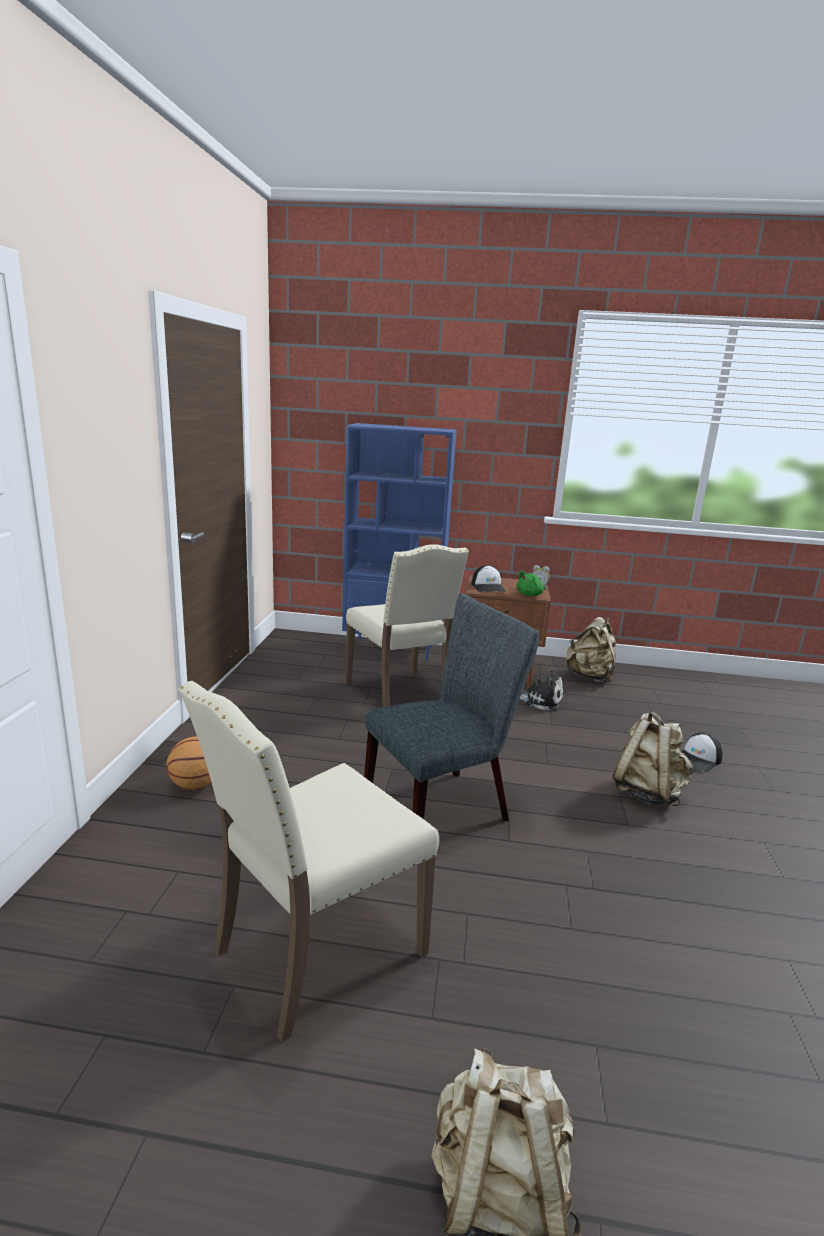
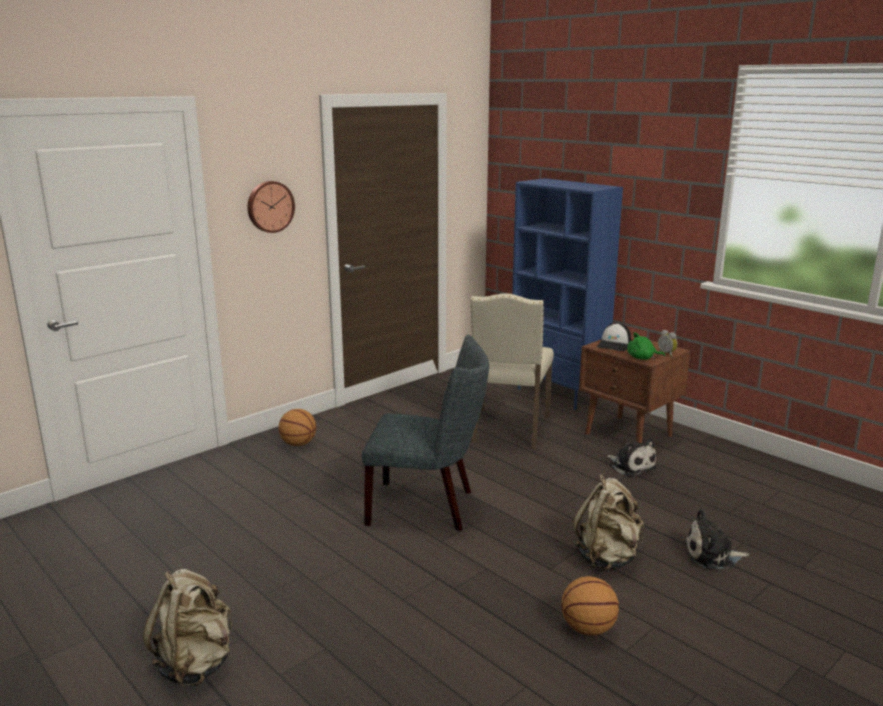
camera: 40 degrees right, 0 degrees up
(112, 451) = (269, 206): none -> wall clock
(314, 951) = (250, 543): beige chair -> none
(589, 677) = (722, 462): beige backpack -> none
(698, 759) = (712, 555): cap -> plush toy
(735, 871) = (588, 629): none -> basketball

